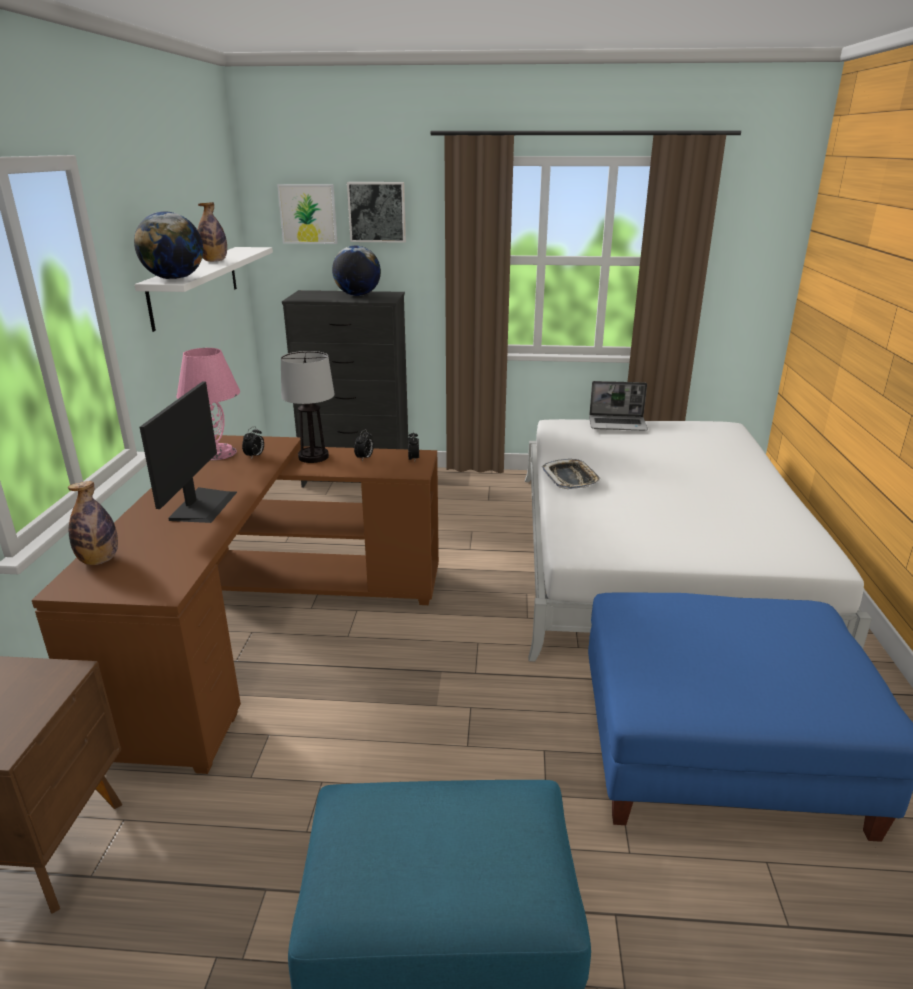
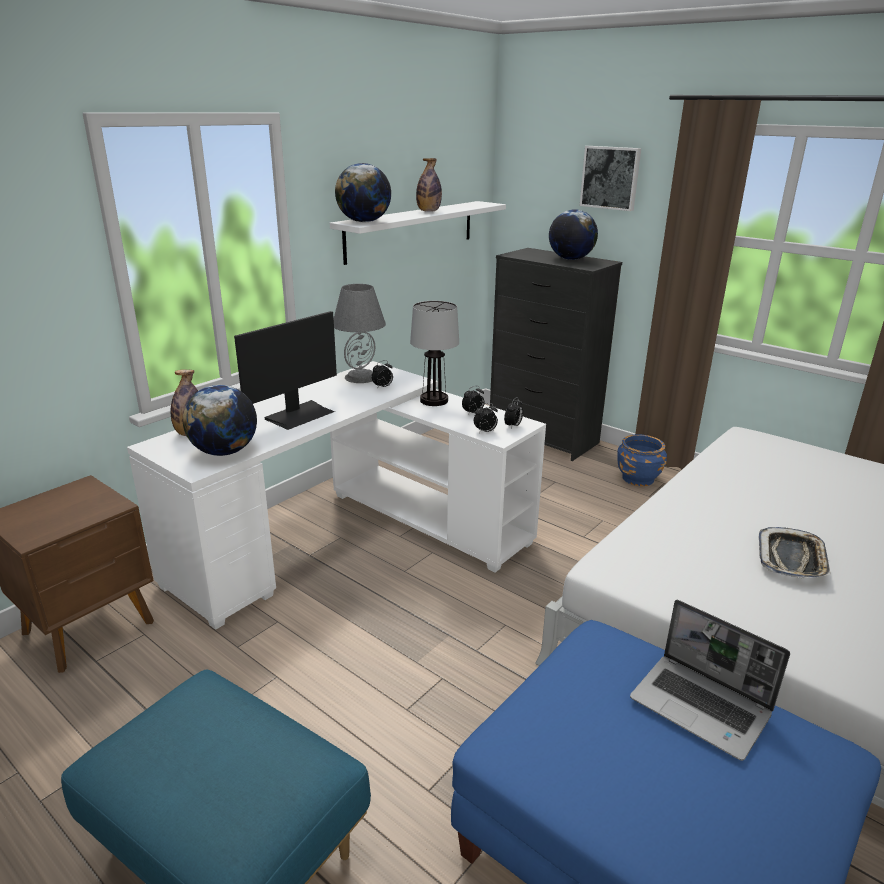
camera: 35 degrees right, 0 degrees up
(170, 565) = (224, 452): none -> globe
(217, 453) = (361, 377): pink table lamp -> grey table lamp
(264, 627) = (352, 538): brown desk -> white desk
(308, 214) = (548, 175): picture -> none
(396, 470) = (485, 431): none -> alarm clock
(467, 489) = (638, 478): none -> blue planter
(570, 478) = (691, 495): tray -> tray (792, 558)
(618, 424) = (821, 454): laptop -> laptop (702, 707)

